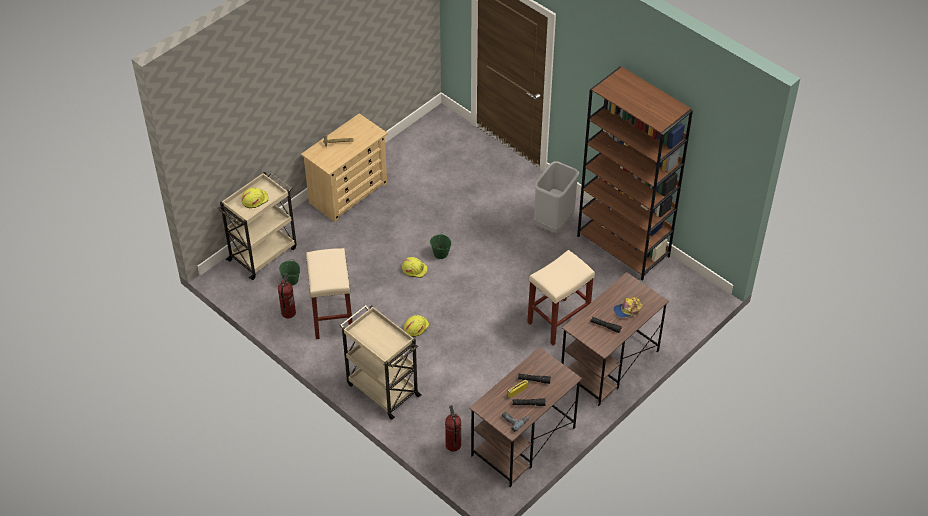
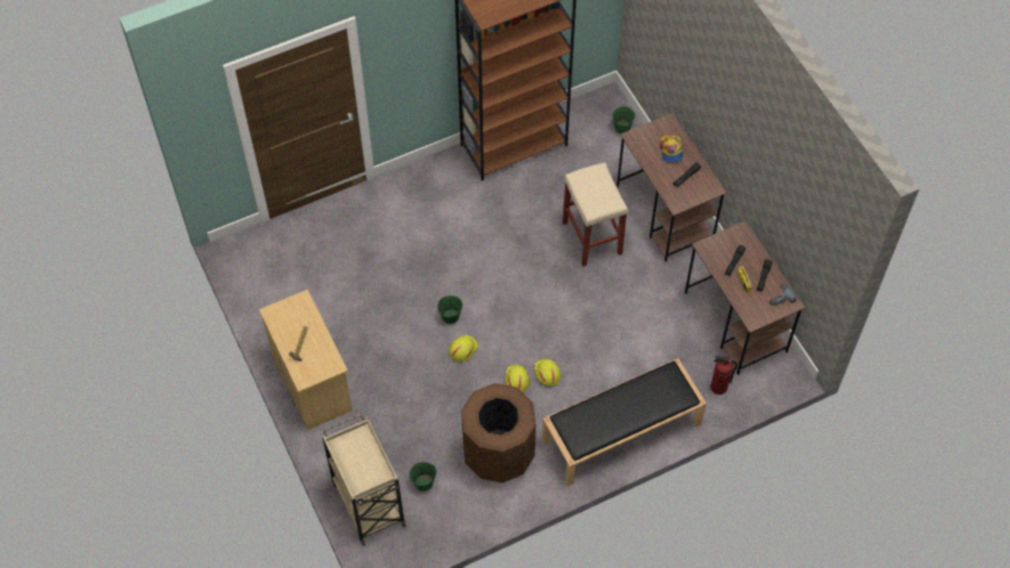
camera: 70 degrees left, 10 degrees up
(254, 200) = (360, 461): yellow hard hat -> yellow hard hat (516, 380)
(288, 312) = (473, 499): fire extinguisher -> none
(332, 317) = (498, 454): beige stool -> brown trash can
(382, 389) = (621, 433): beige cart -> black bench
(554, 223) = (453, 194): grey trash can -> none
(683, 312) = (622, 127): none -> green bucket

